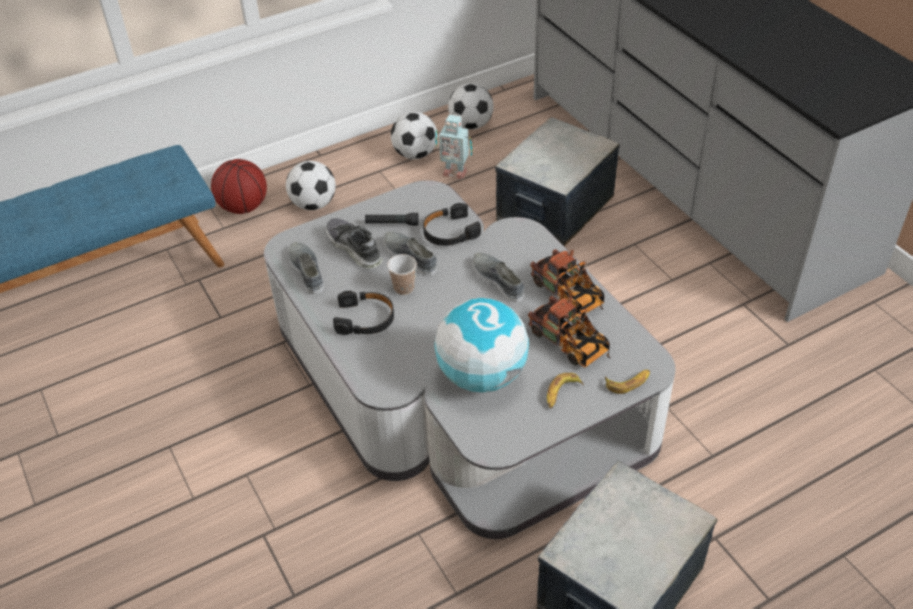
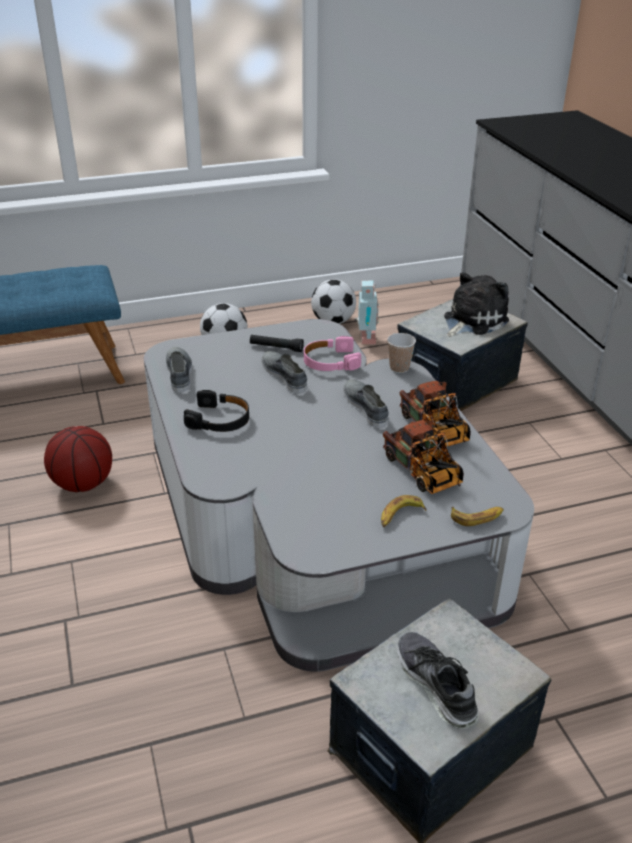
camera: 10 degrees right, 10 degrees down
(243, 206) = (160, 340): basketball -> basketball (83, 483)
(354, 248) = (232, 362): shoe -> shoe (435, 685)
(404, 288) = (268, 400): cup -> cup (399, 368)
(449, 232) = (330, 362): black headphones -> pink headphones
(454, 172) = (366, 340): toy robot -> toy robot turned 120 degrees counterclockwise
(471, 125) = (393, 306): football -> none
(481, 375) = (320, 486): globe -> none
(566, 151) = (472, 321): none -> plush toy

